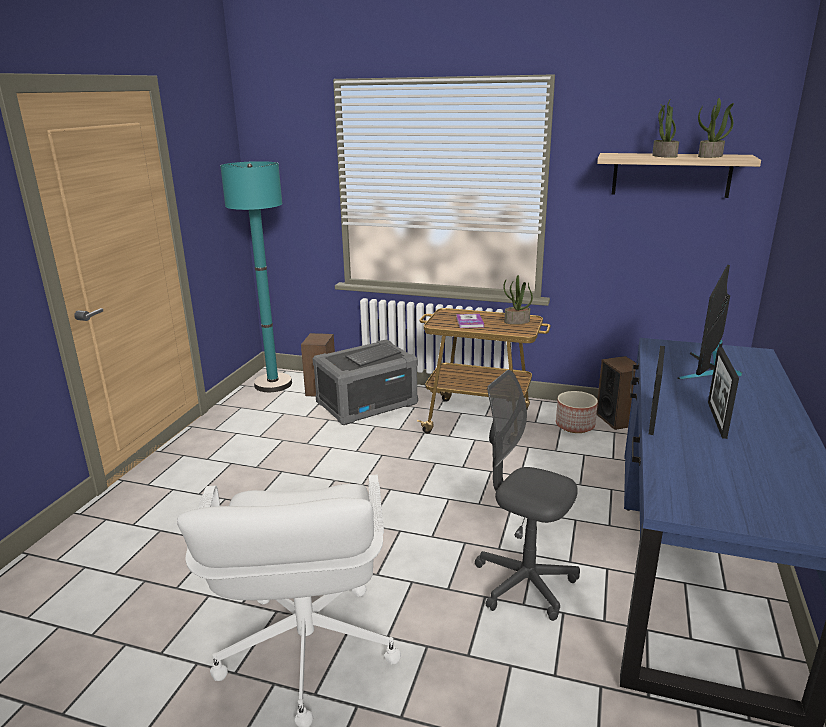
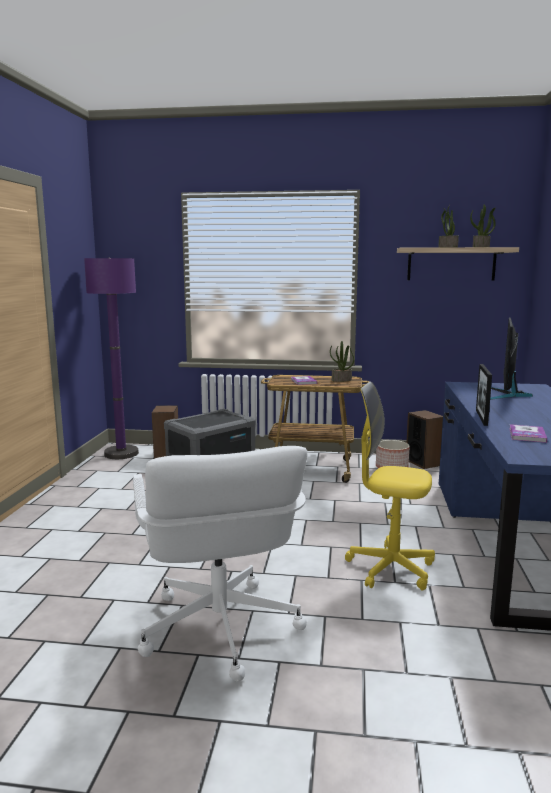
camera: 10 degrees left, 10 degrees down
(273, 384) = (121, 453): turquoise floor lamp -> purple floor lamp
(373, 355) = (217, 418): keyboard -> none
(524, 583) = (390, 569): grey office chair -> yellow office chair
(697, 458) = (527, 435): none -> book
(717, 419) = (528, 417): picture frame -> none

